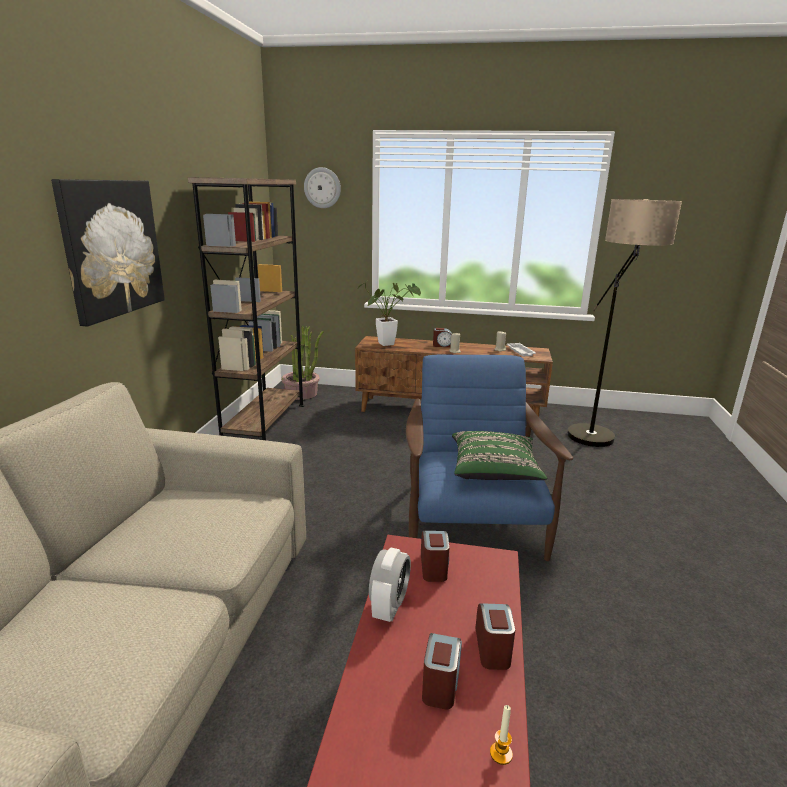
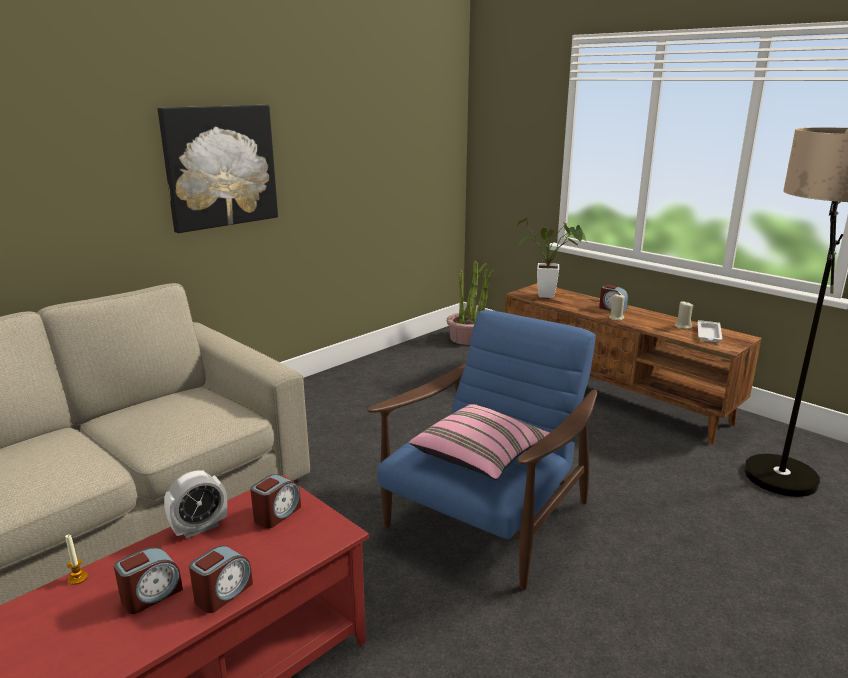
camera: 35 degrees right, 0 degrees up
(265, 422) = (400, 359): brown bookcase -> none
(322, 188) = (517, 105): wall clock -> none
(494, 471) = (480, 458): green pillow -> pink pillow
(501, 753) = (115, 660): candle -> candle (78, 578)

